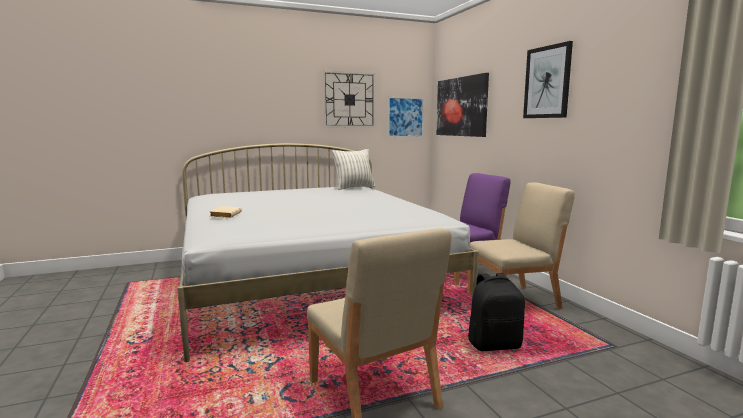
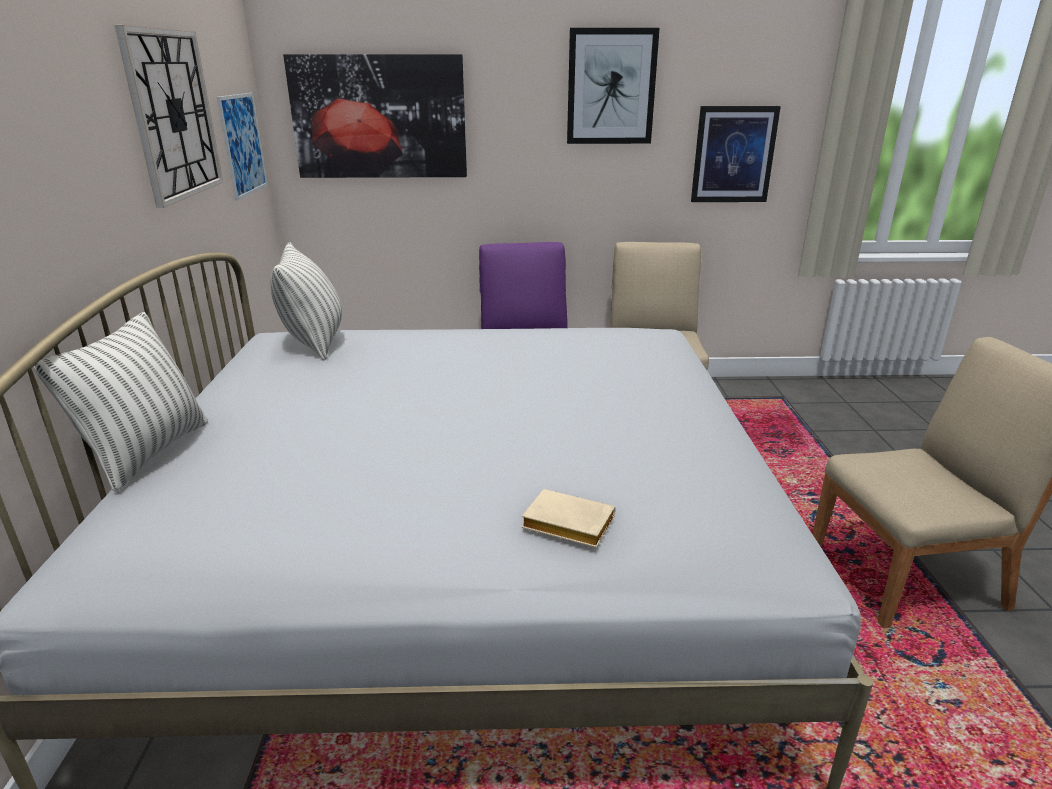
camera: 70 degrees left, 15 degrees up
(261, 190) = (148, 453): none -> pillow
(494, 344) = (774, 457): black backpack -> none
(619, 126) = (733, 155): none -> picture

